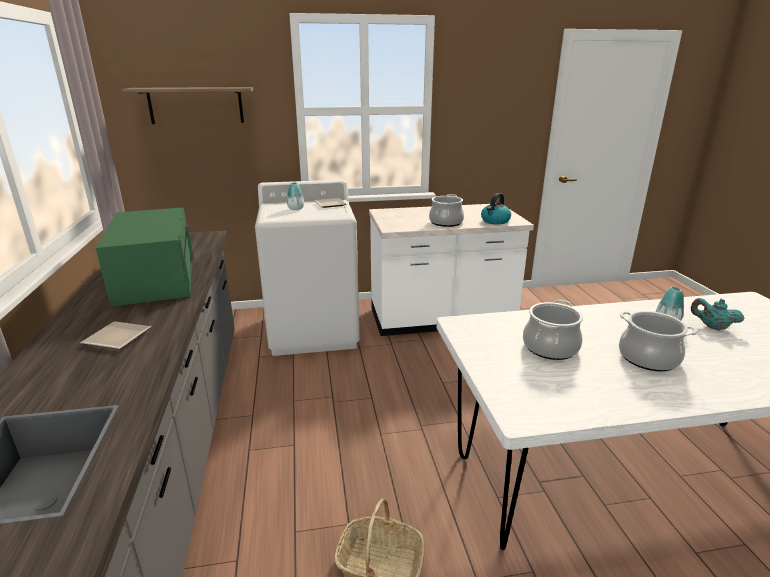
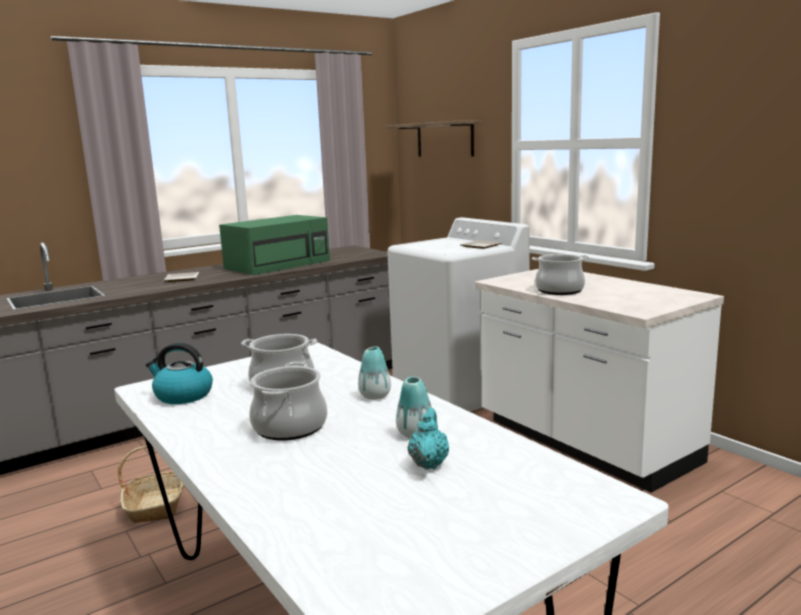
camera: 65 degrees right, 10 degrees down
(296, 209) = (446, 244): vase -> vase (375, 396)
(495, 221) = (615, 304): kettle -> kettle (182, 395)

